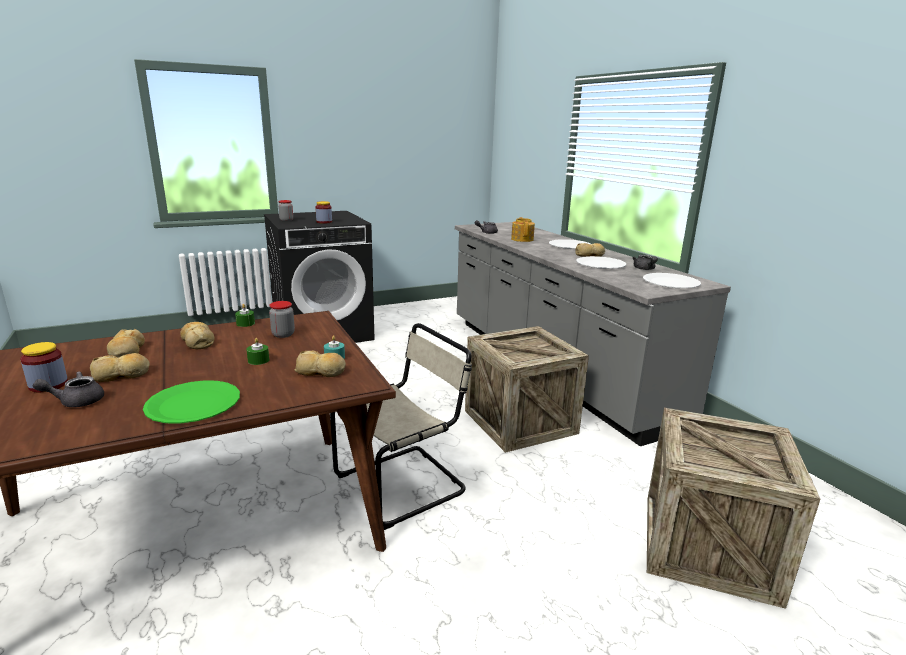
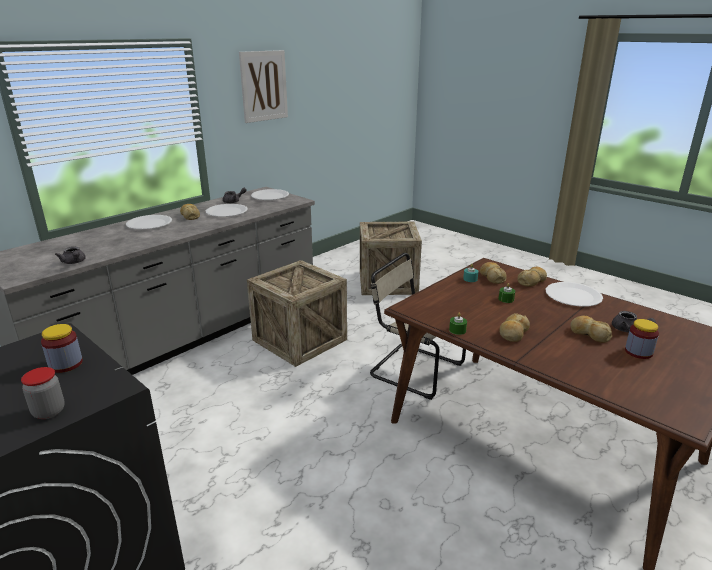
camera: 110 degrees left, 5 degrees up
(127, 351) = (567, 353): bread -> bread (532, 281)
(193, 404) = (573, 296): green plate -> white plate
(283, 334) = (458, 306): jar -> none
(522, 239) = (119, 242): teapot -> none
(821, 136) = (264, 86): none -> picture

